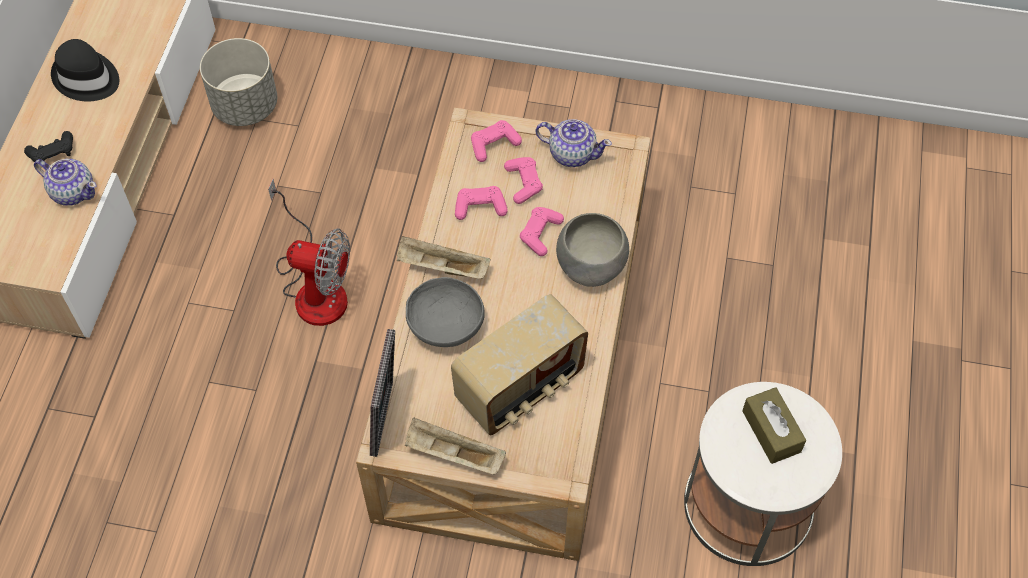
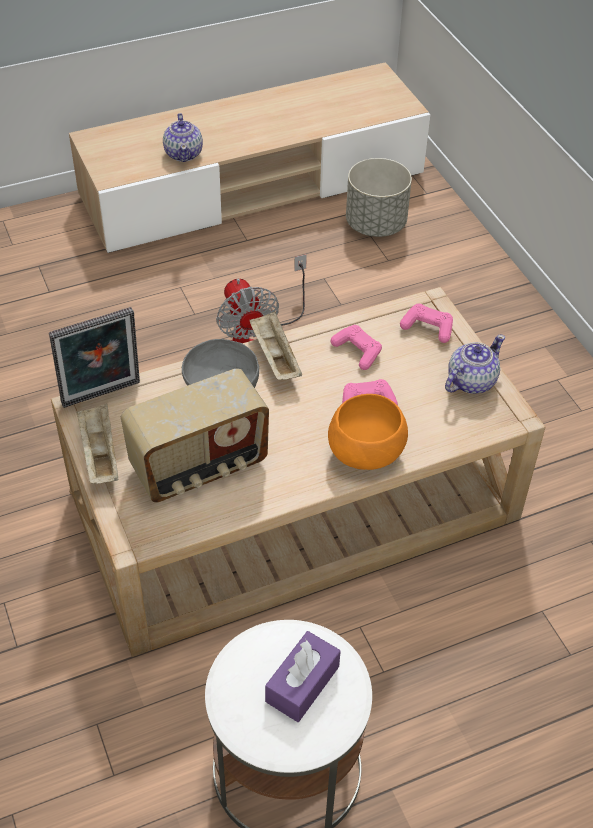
camera: 55 degrees right, 10 degrees down
(53, 153) = (206, 129): black game controller -> none
(86, 78) = (283, 110): black hat -> none
(520, 388) = (199, 467): radio -> radio turned 45 degrees counterclockwise
(523, 183) = (408, 366): pink game controller -> none
(572, 153) = (470, 381): teapot -> teapot turned 120 degrees counterclockwise
(590, 264) = (366, 451): grey bowl -> orange bowl
(771, 431) = (302, 684): brown tissue box -> purple tissue box

